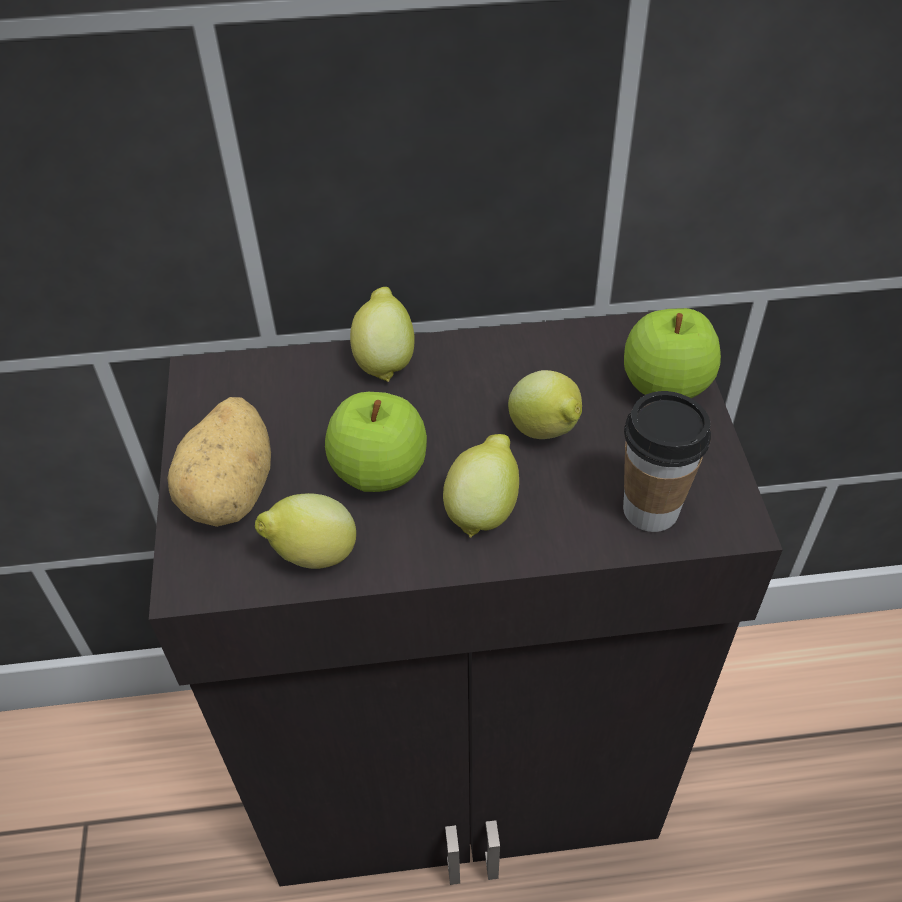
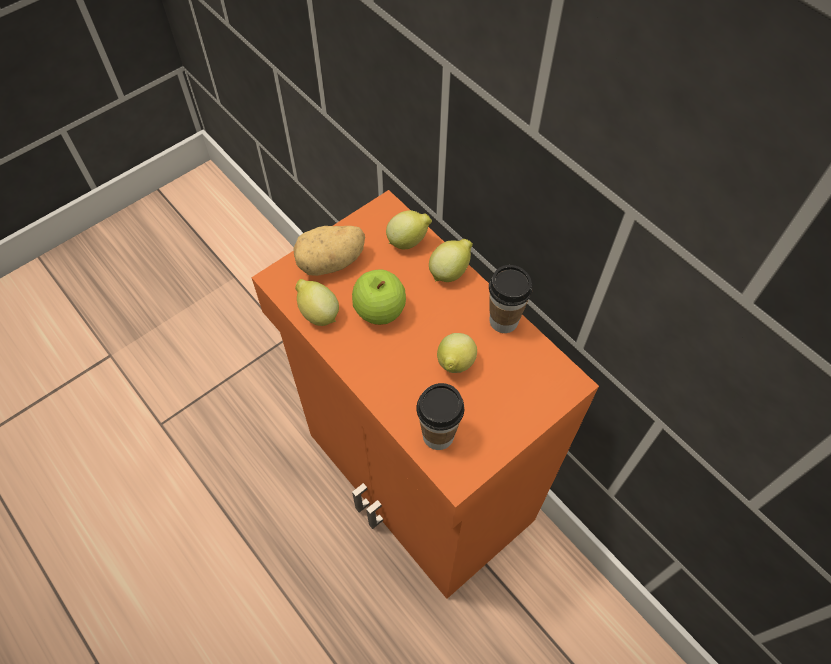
camera: 55 degrees right, 10 degrees up
(462, 770) = (417, 480): black cabinet -> orange cabinet
(483, 509) = (388, 364): lemon -> lemon (408, 241)
(515, 346) = (503, 321): none -> cup
(665, 388) = (526, 403): apple -> none

